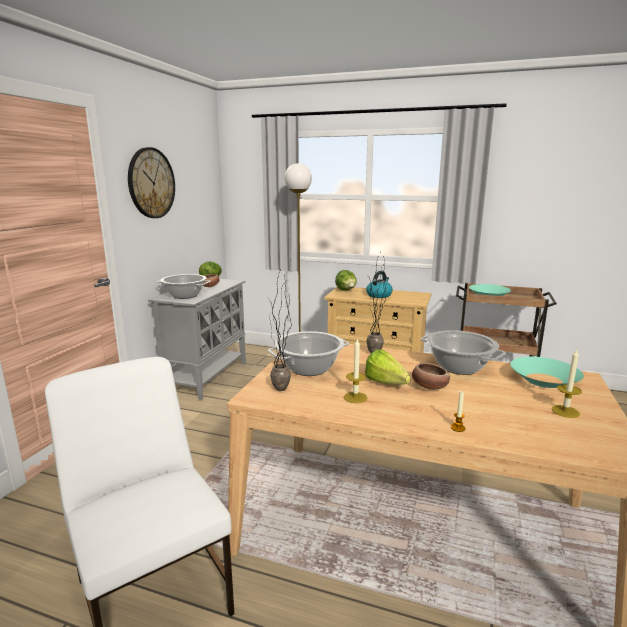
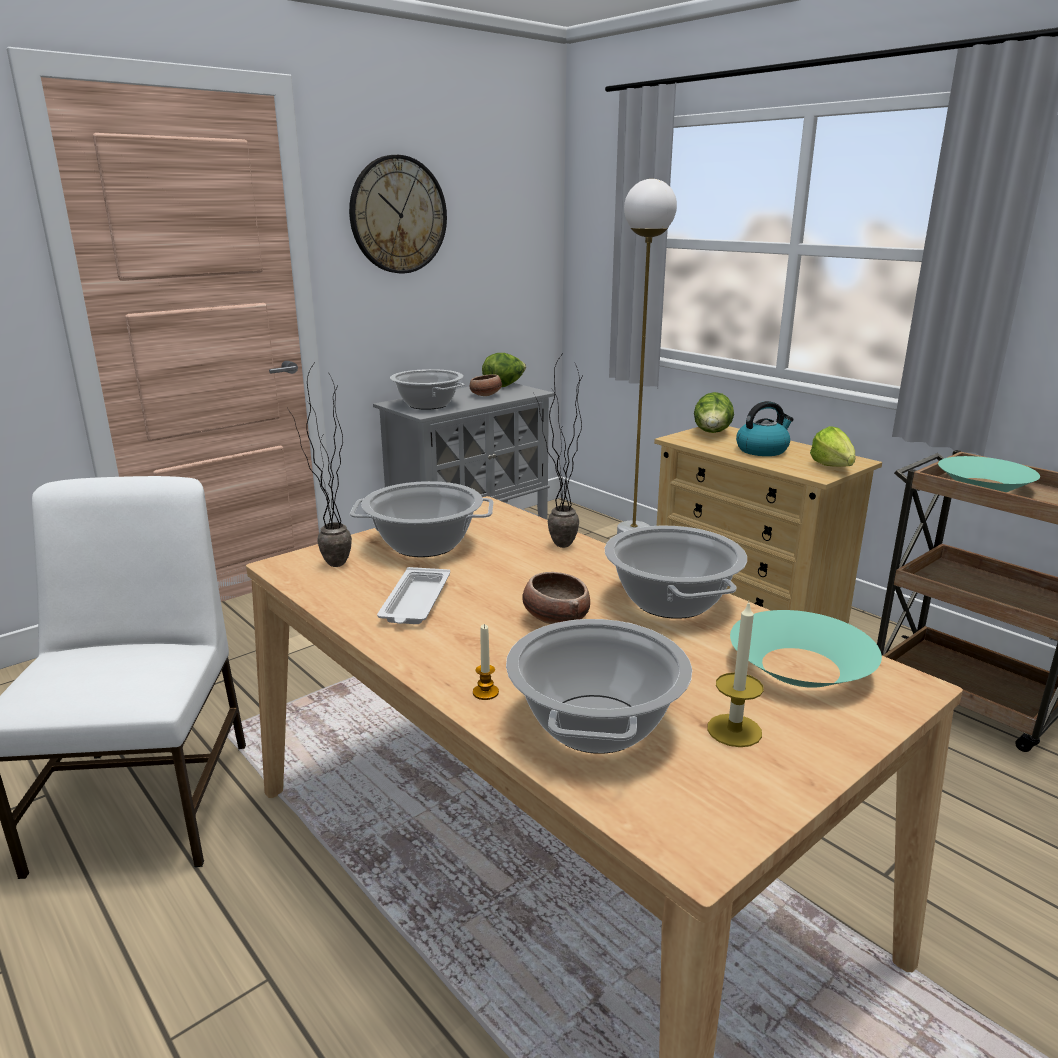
camera: 30 degrees right, 5 degrees up
(355, 397) = (415, 603): candle -> white tray
(388, 385) = (496, 598): lettuce -> lettuce (834, 469)
(520, 426) = (596, 725): none -> cooking pot

